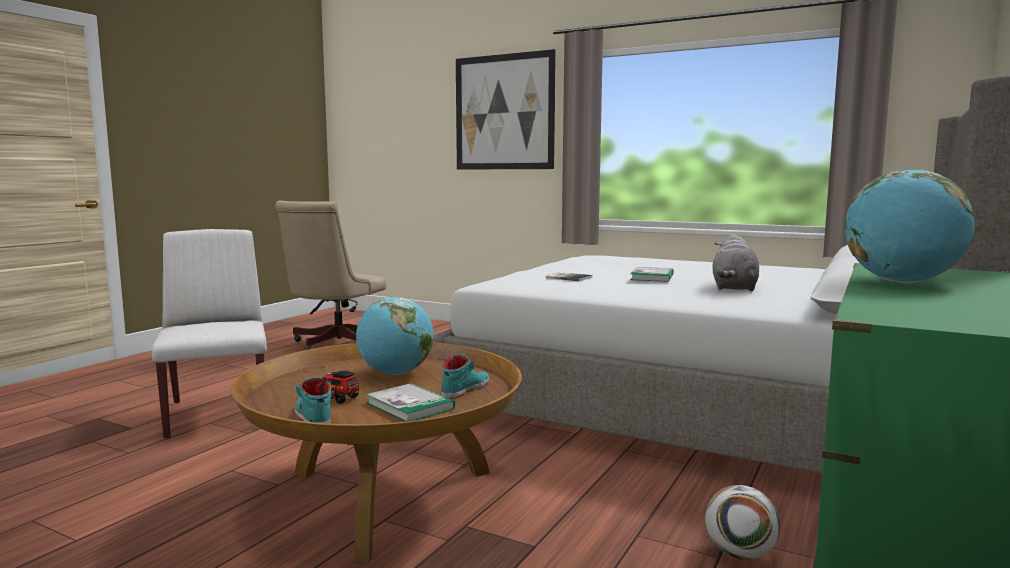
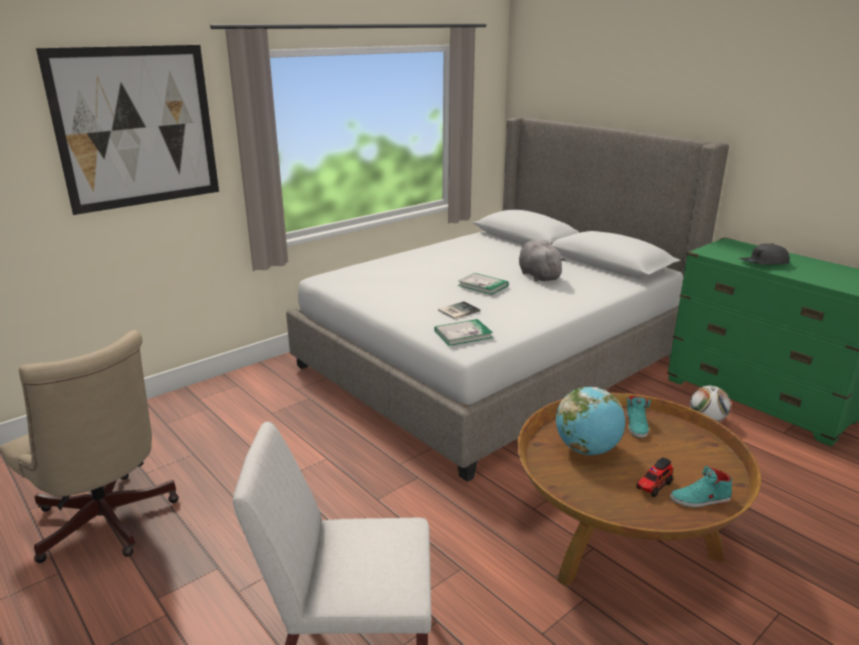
camera: 70 degrees left, 15 degrees up
(410, 406) = (676, 453): book -> book (463, 334)
(465, 389) = (636, 425): turquoise shoe -> turquoise shoe turned 135 degrees counterclockwise
(734, 288) = (538, 275): grey plush toy -> grey plush toy turned 150 degrees counterclockwise
(902, 282) = (763, 263): globe -> grey cap

